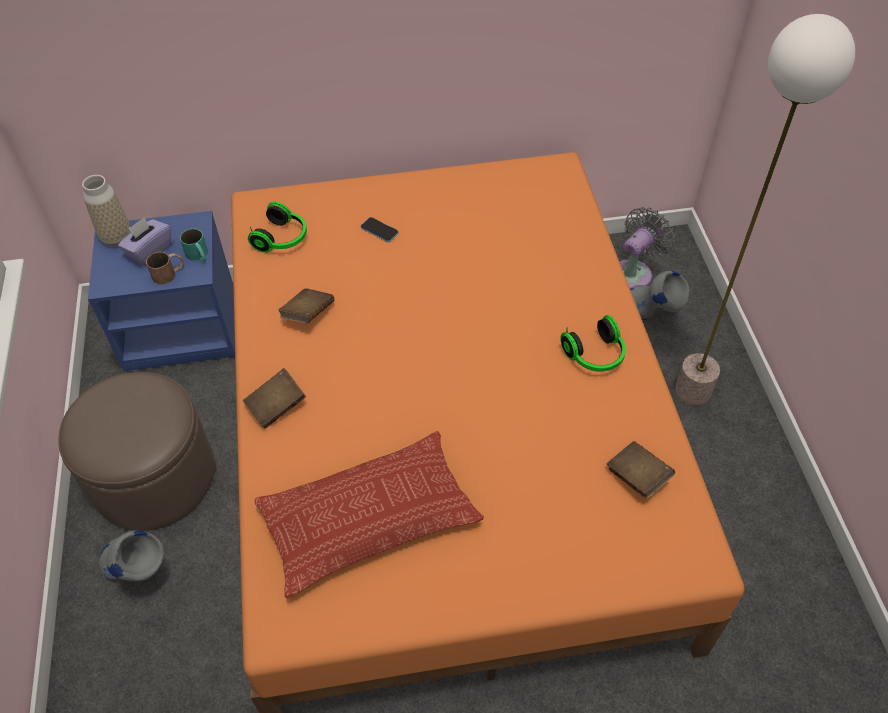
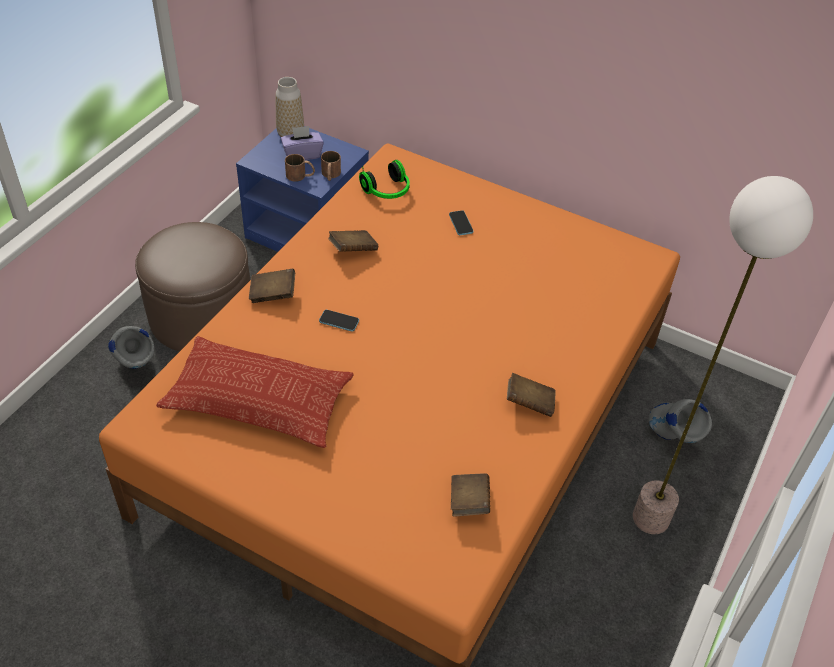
camera: 35 degrees right, 5 degrees down
(199, 255) = (330, 175): turquoise mug -> brown mug
(365, 391) = (339, 321): none -> phone
(595, 356) = (529, 403): headphones -> brown book
(634, 272) = (694, 399): grey fan -> none

